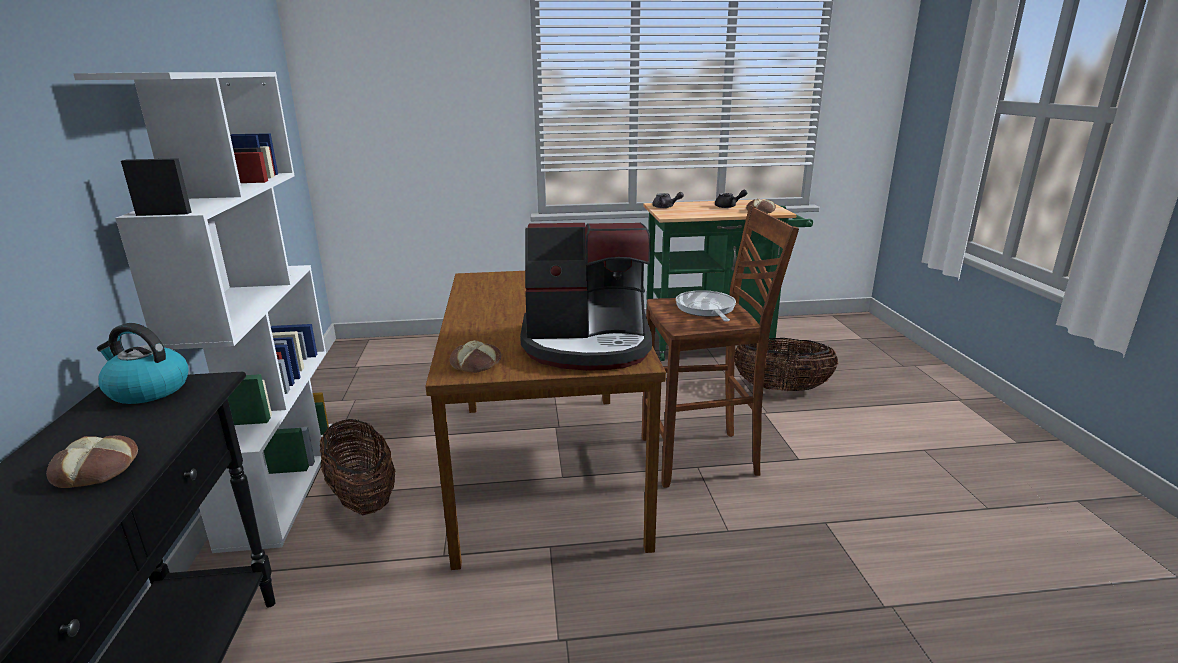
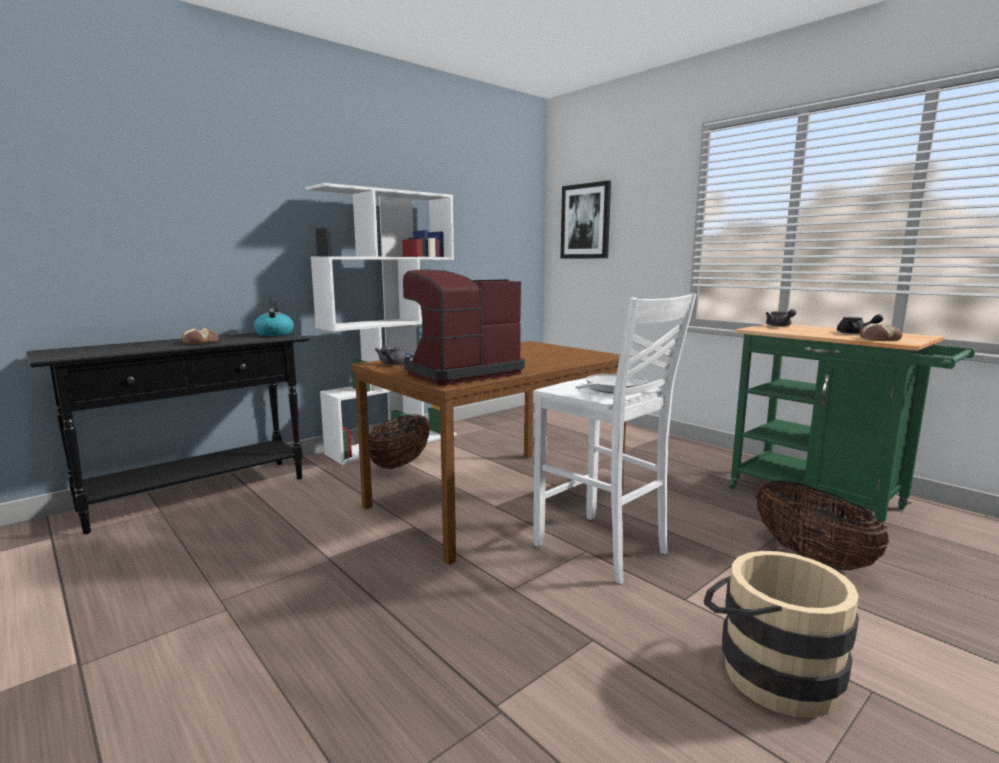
camera: 55 degrees right, 10 degrees down
(373, 94) = (585, 221): none -> picture
(477, 364) = (391, 364): bread -> grey teapot
(587, 344) = (459, 373): coffee machine -> coffee machine turned 90 degrees clockwise
(702, 458) = (603, 549): brown stool -> white stool
(893, 471) = (768, 671): none -> beige bucket

